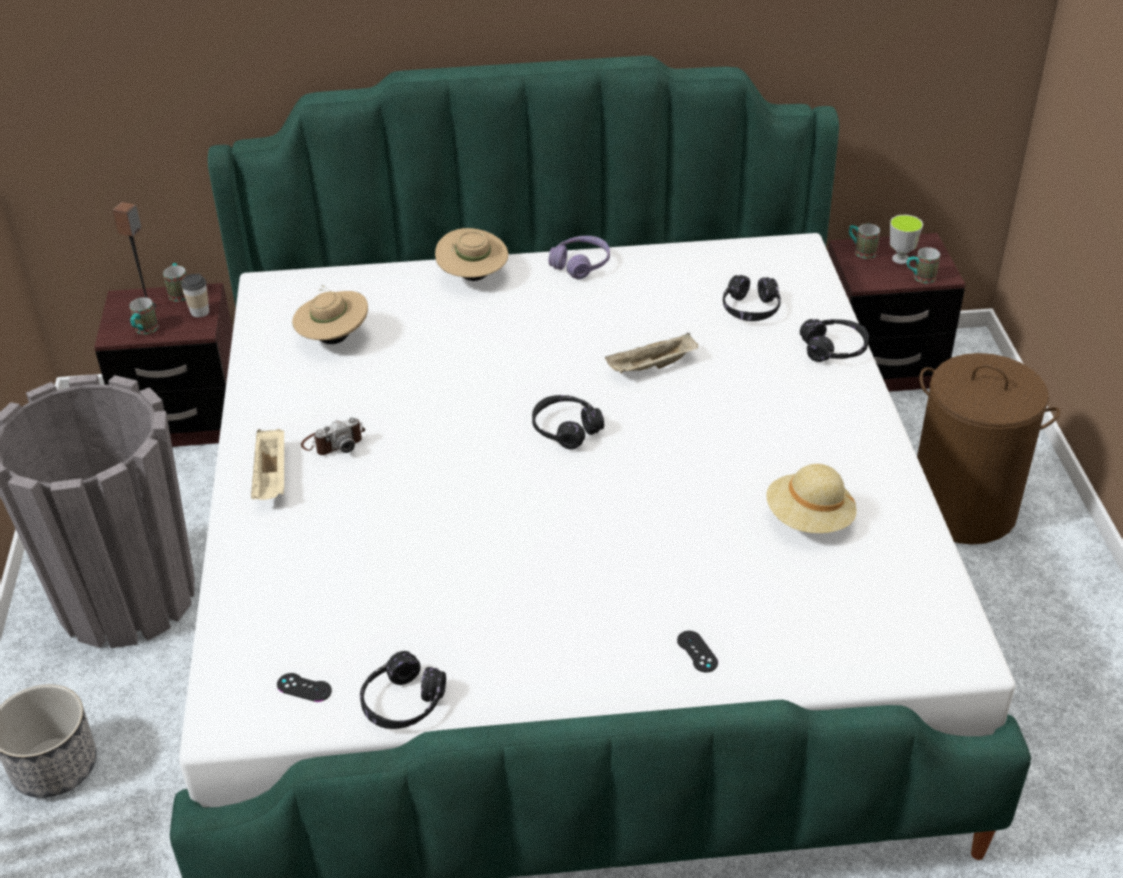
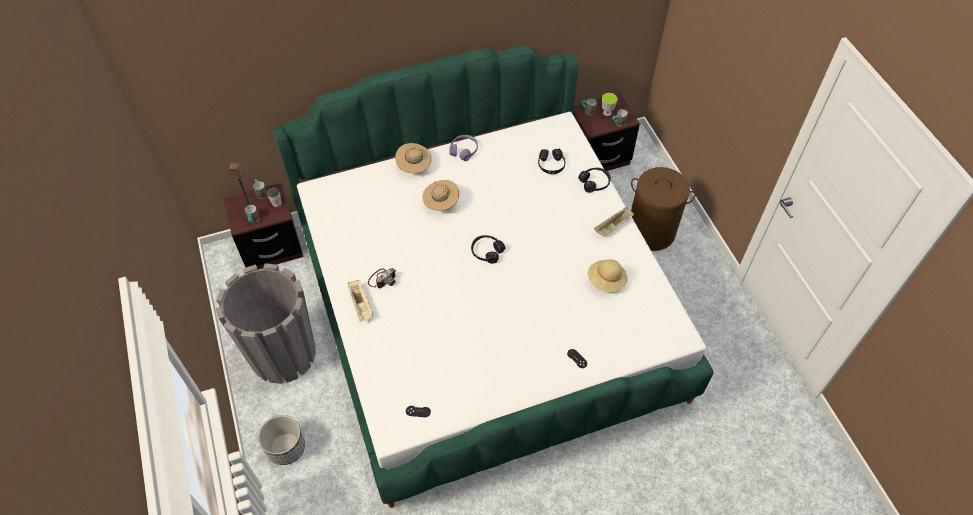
camera: 15 degrees left, 15 degrees up
(333, 339) = (359, 218): beige hat -> beige hat (441, 204)
(403, 703) = (462, 409): black headphones -> none
(651, 367) = (515, 208): beige tray -> beige tray (613, 227)

